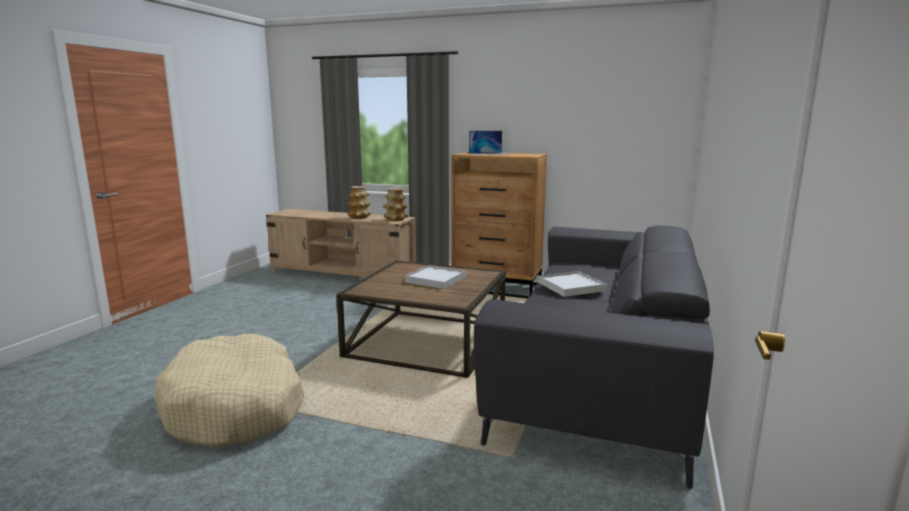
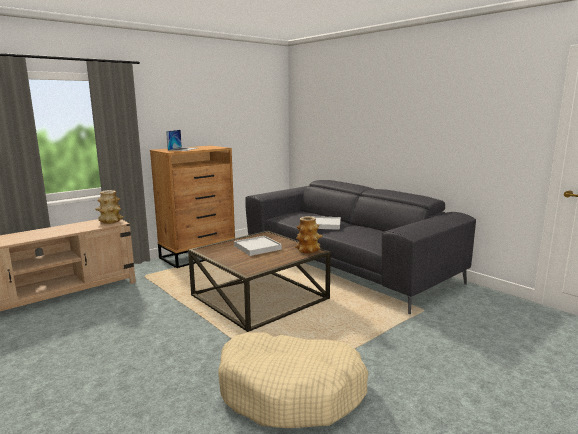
camera: 60 degrees left, 0 degrees up
(359, 217) = (68, 229): vase -> vase (308, 250)

